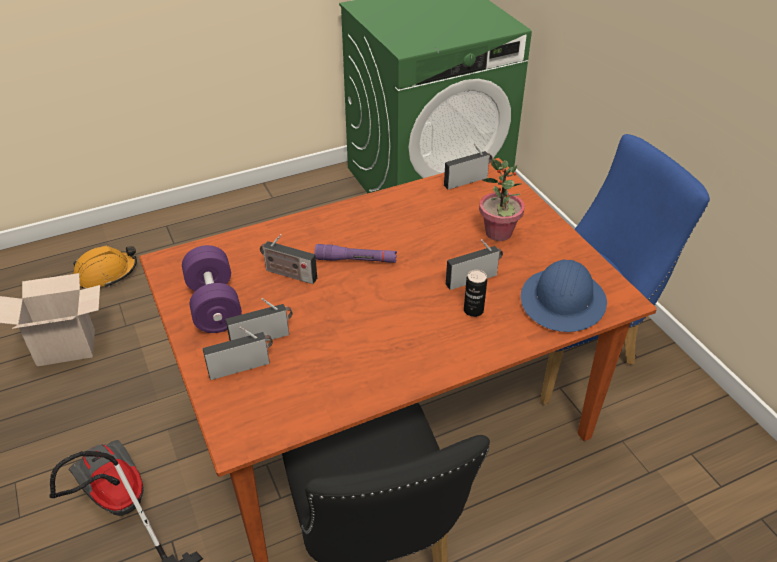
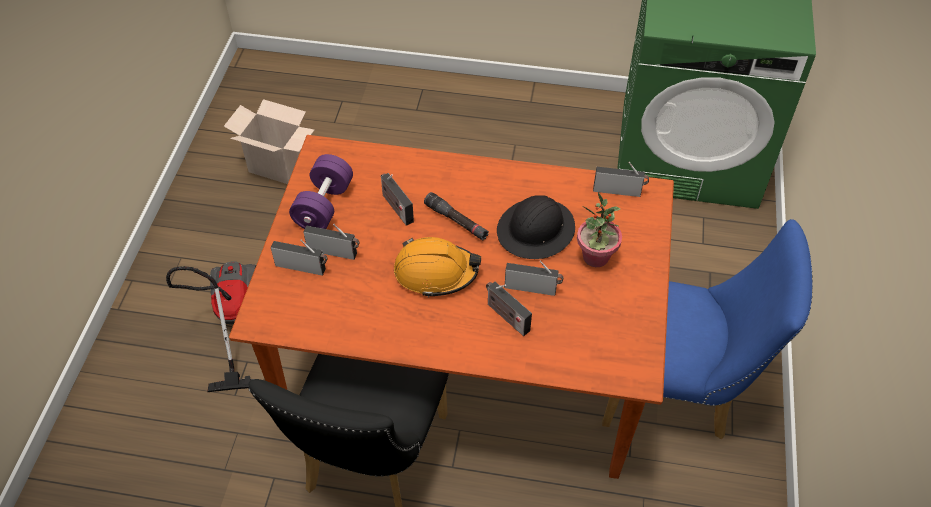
camera: 35 degrees right, 10 degrees up
(106, 273) = (347, 113): orange hard hat -> orange hard hat (435, 272)
(356, 260) = (456, 221): purple flashlight -> black flashlight
(431, 236) = (536, 230): none -> black hard hat
(473, 310) = (506, 316): can -> radio
(563, 301) = (586, 349): blue hard hat -> none

